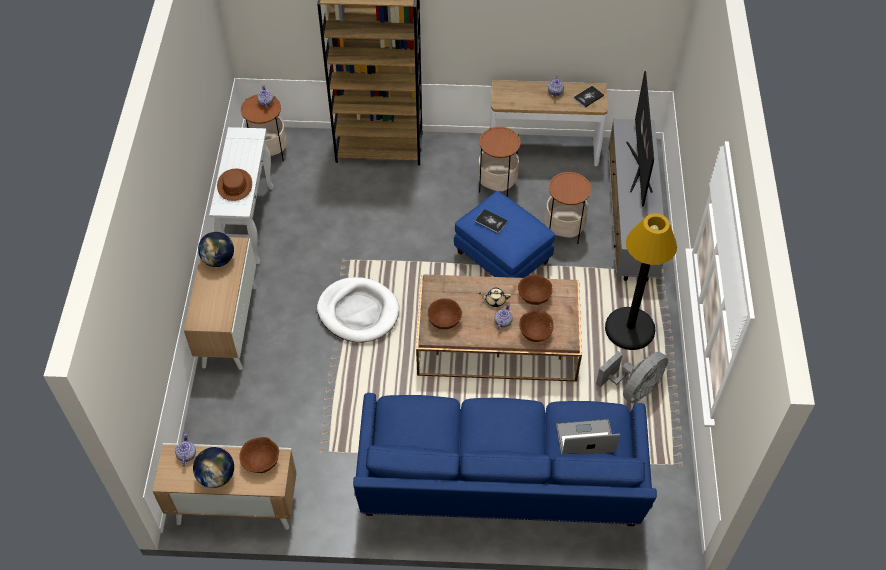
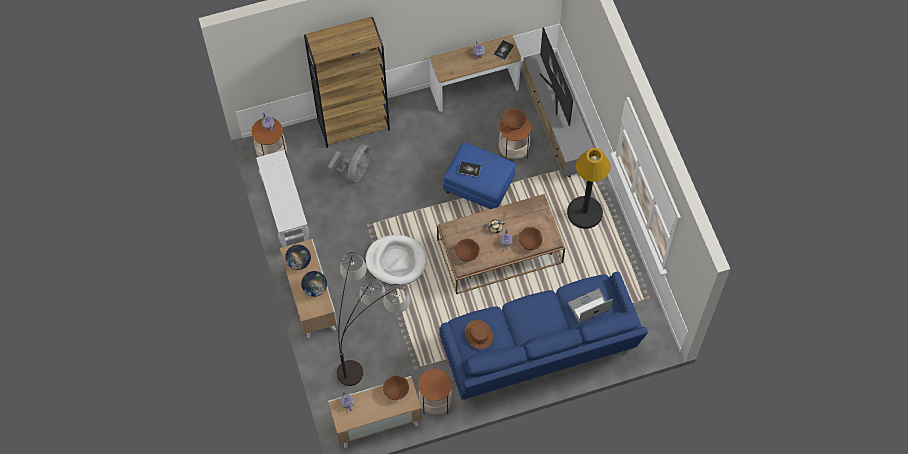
camera: 20 degrees left, 10 degrees up
(217, 476) = (373, 410): globe -> globe (315, 288)
(235, 185) = (285, 203): brown hat -> brown hat (479, 334)
(274, 408) = (370, 349): none -> floor lamp
(497, 185) = (452, 128): side table -> side table (435, 402)
(534, 296) = (519, 216): brown bowl -> brown bowl (514, 123)
(633, 389) = (602, 255): grey fan -> grey fan (355, 171)

